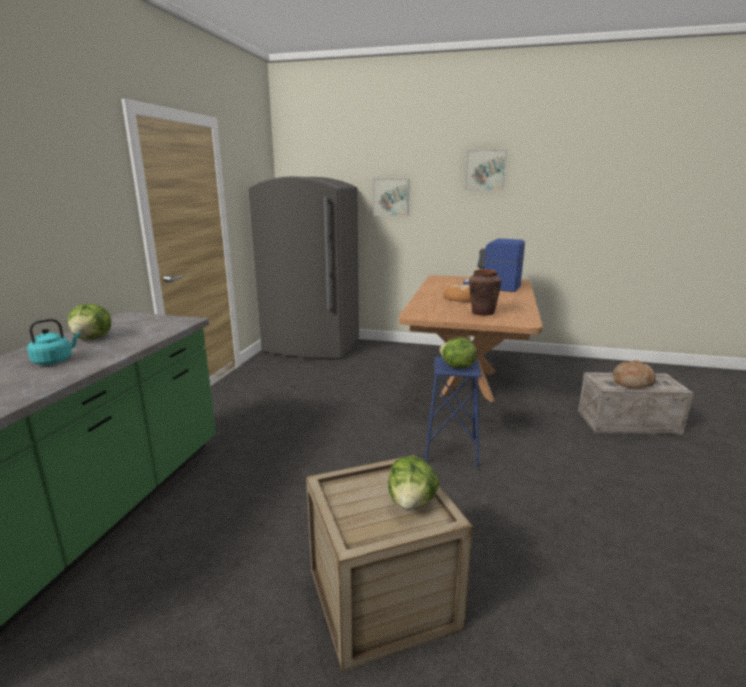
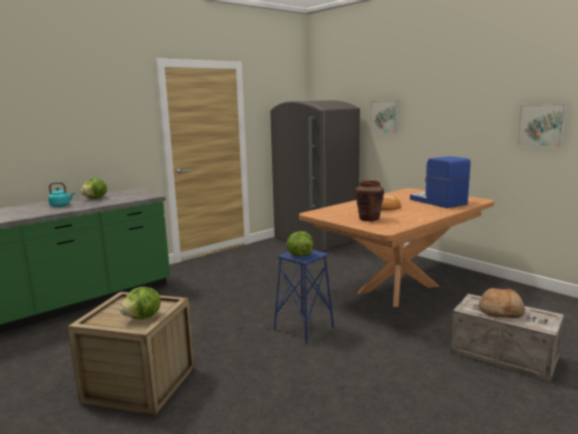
camera: 35 degrees right, 5 degrees down
(485, 170) = (461, 91): picture -> picture (542, 125)

